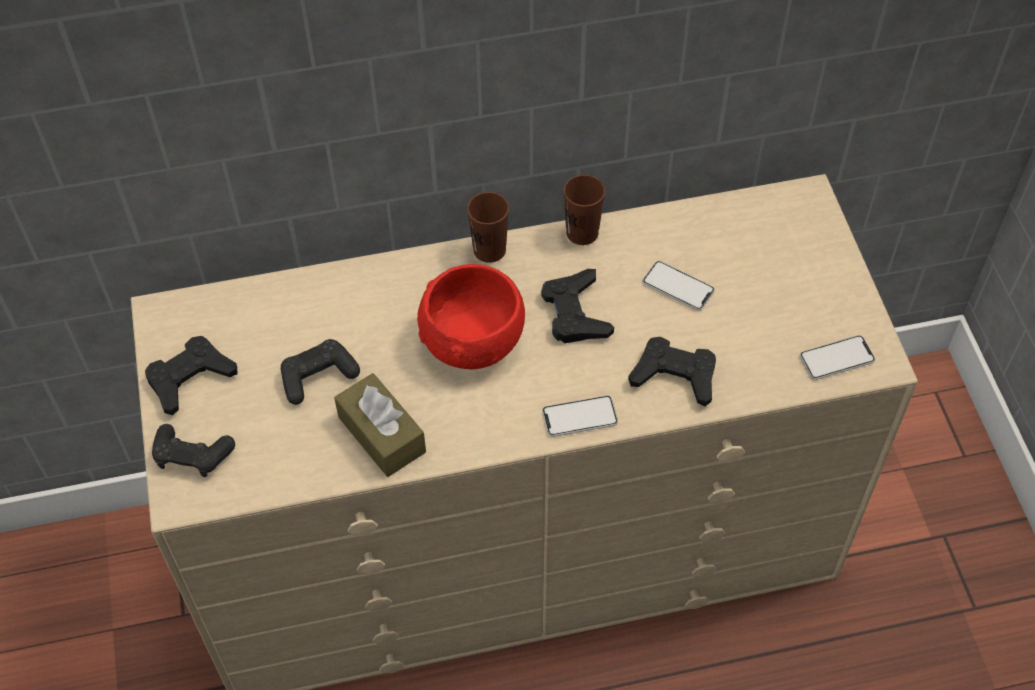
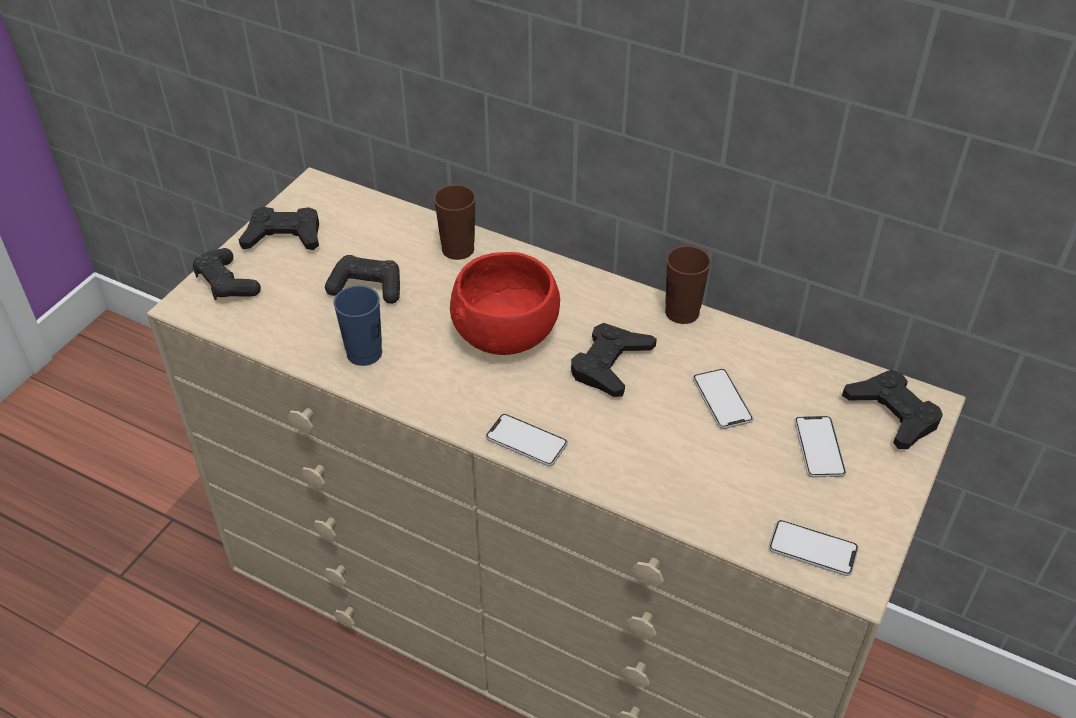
camera: 40 degrees right, 10 degrees down
(382, 434) = (364, 353): brown tissue box -> blue cup
(489, 250) = (591, 281): brown cup -> brown cup (458, 249)
(675, 375) = (643, 463): black game controller -> black game controller (892, 414)
(773, 279) = (819, 447): none -> phone

